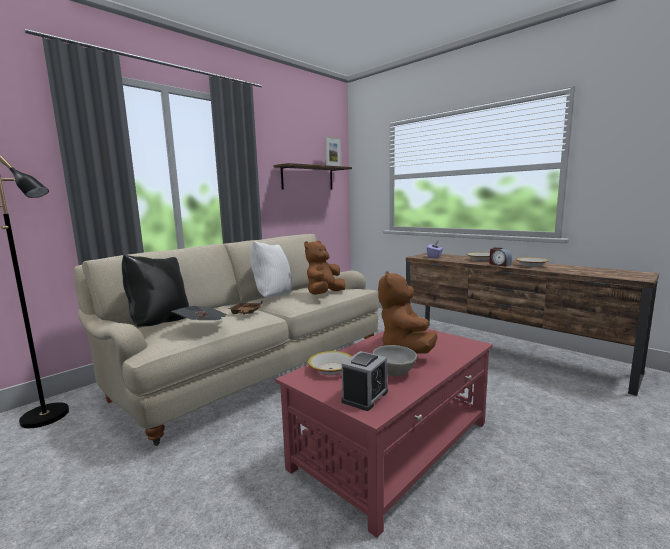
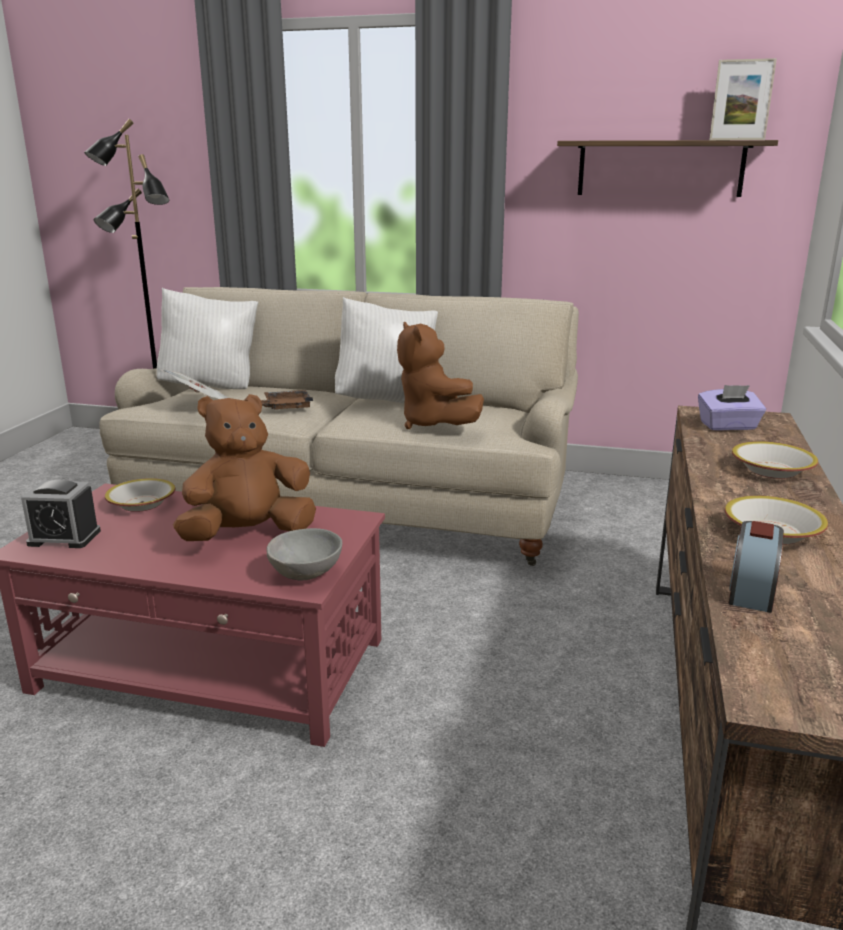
camera: 60 degrees right, 10 degrees up
(160, 324) = (211, 386): black pillow -> white pillow
(324, 294) = (433, 424): brown plush toy -> brown plush toy turned 120 degrees counterclockwise
(394, 372) = (146, 542): grey bowl -> grey bowl (307, 575)
(499, 264) = (723, 495): alarm clock -> alarm clock (751, 591)

